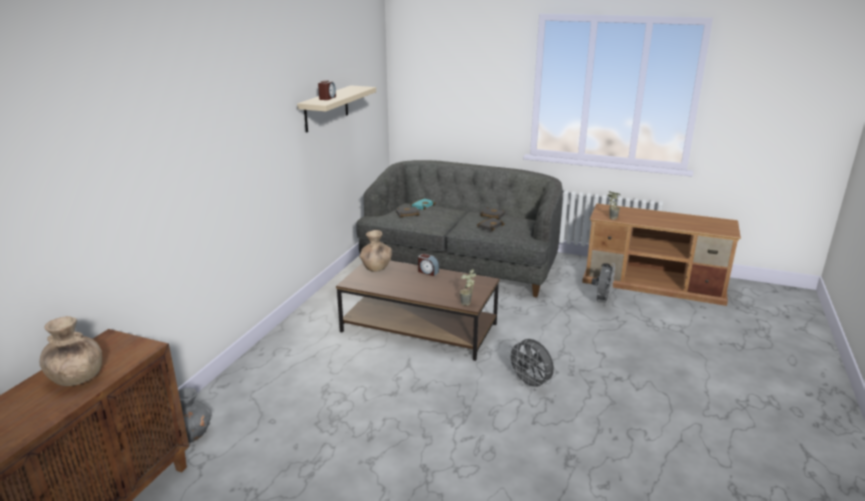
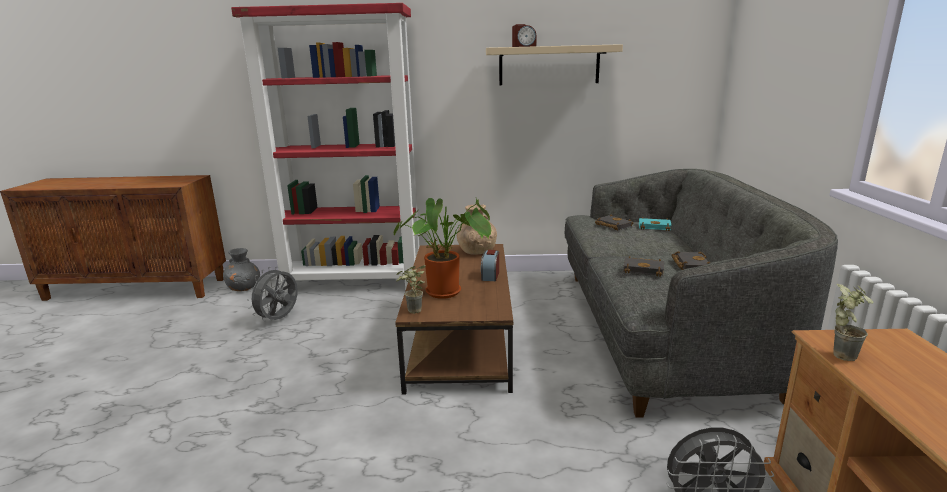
camera: 70 degrees right, 5 degrees down
(76, 378) = (138, 182): brown vase -> none
(265, 360) = (355, 284): none -> red bookcase
(443, 289) = (448, 292): none -> potted plant
(530, 384) = (355, 455): grey fan -> grey fan (279, 319)

